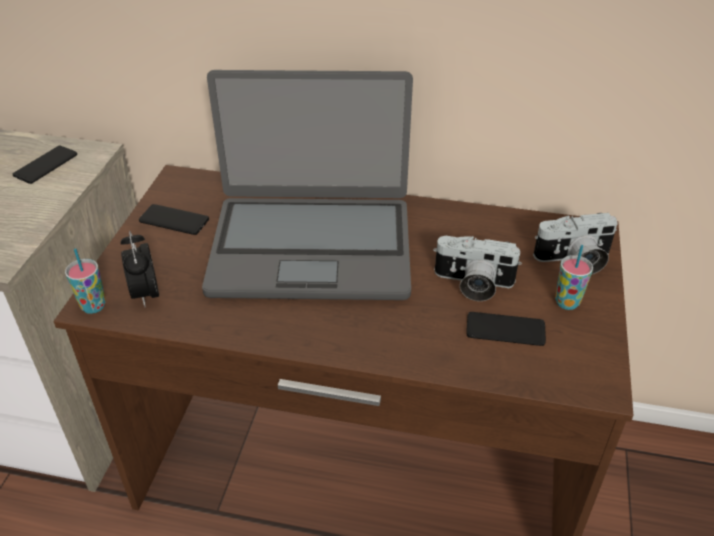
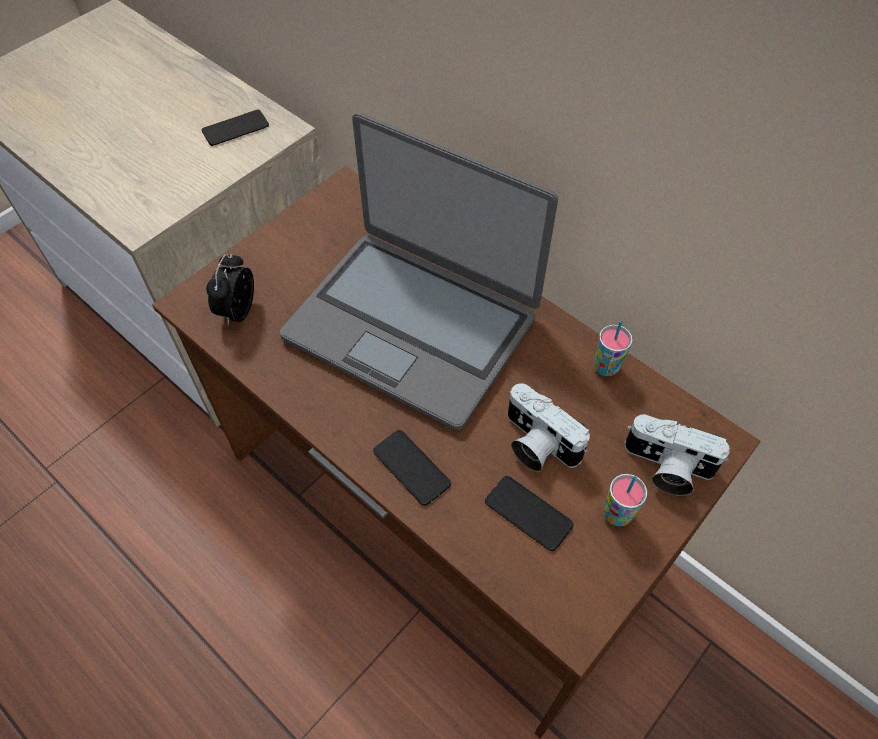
camera: 30 degrees right, 15 degrees up
(93, 306) = (189, 304): cup -> cup (606, 367)
(174, 220) = (311, 237): phone -> phone (411, 467)

